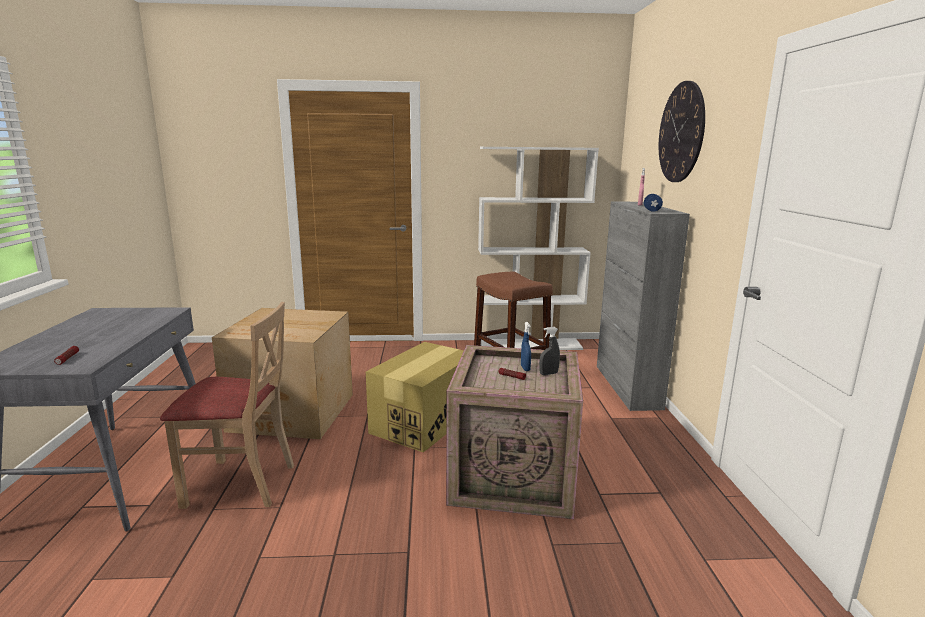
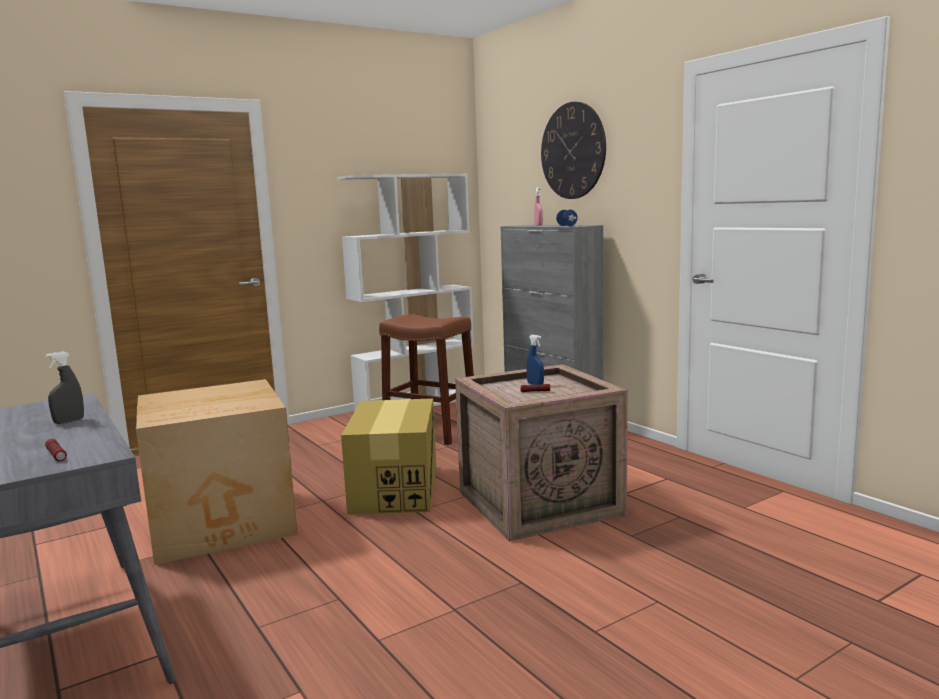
camera: 30 degrees left, 5 degrees down
(240, 484) = (258, 597): beige chair -> none
(548, 374) = (561, 383): grey spray bottle -> grey spray bottle (69, 421)

